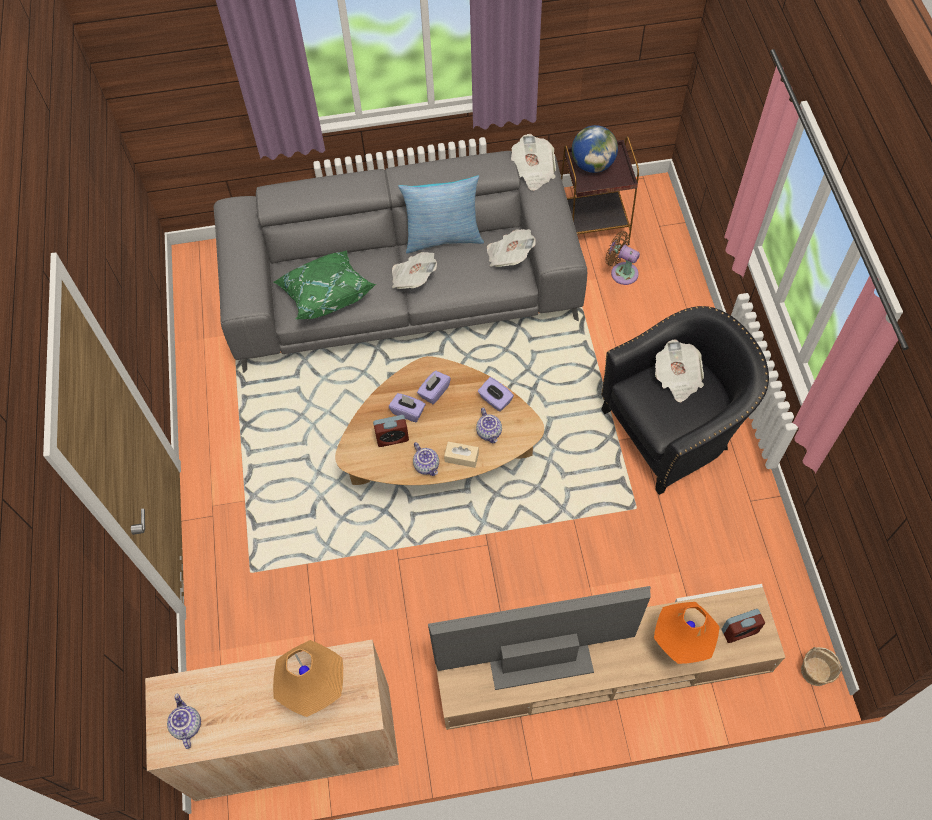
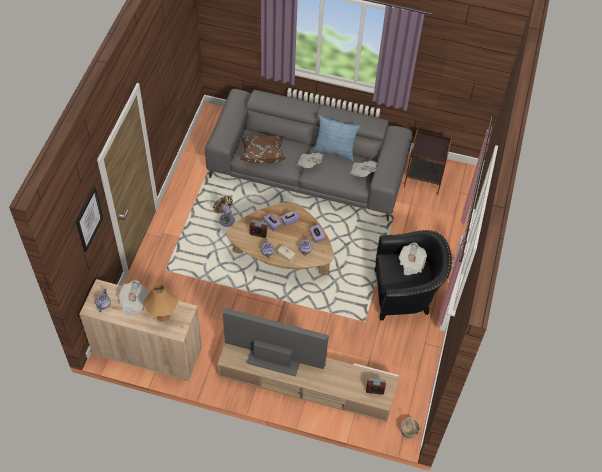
camera: 20 degrees right, 5 degrees down
(82, 586) = (88, 219): none -> picture
(325, 294) = (262, 154): green pillow -> brown pillow
(533, 171) = (394, 135): newspaper -> newspaper (133, 303)
(592, 165) = (428, 144): globe -> none
(621, 272) = (425, 207): brown fan -> brown fan (226, 219)
(678, 648) = (341, 384): orange table lamp -> none

